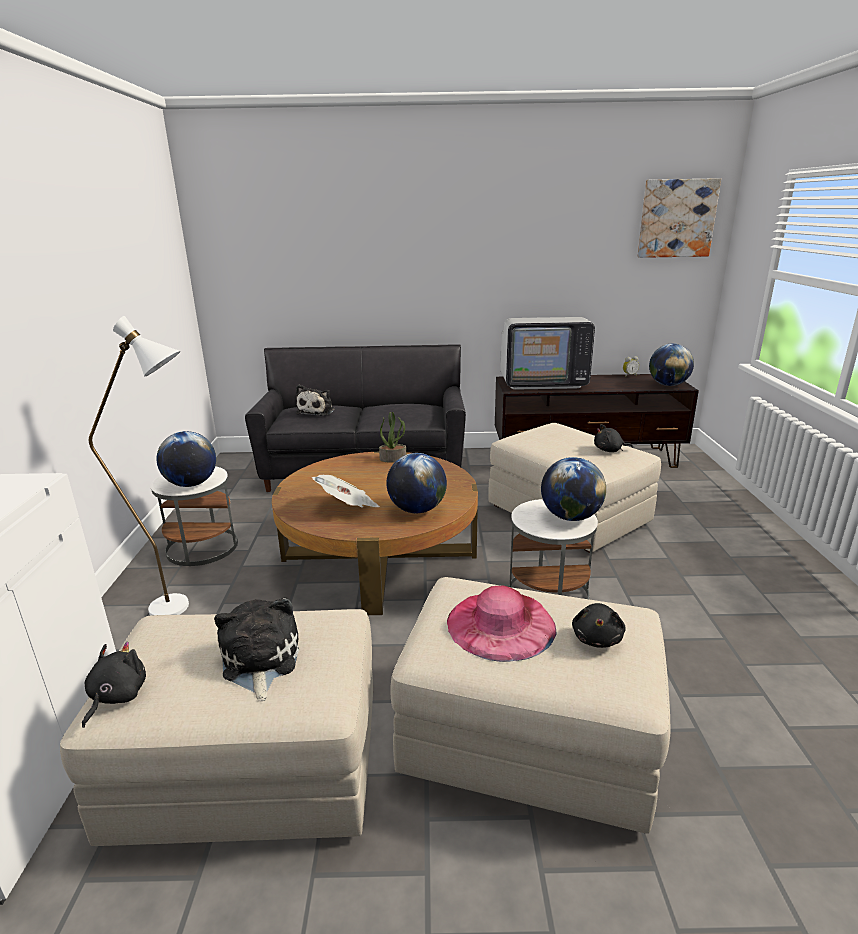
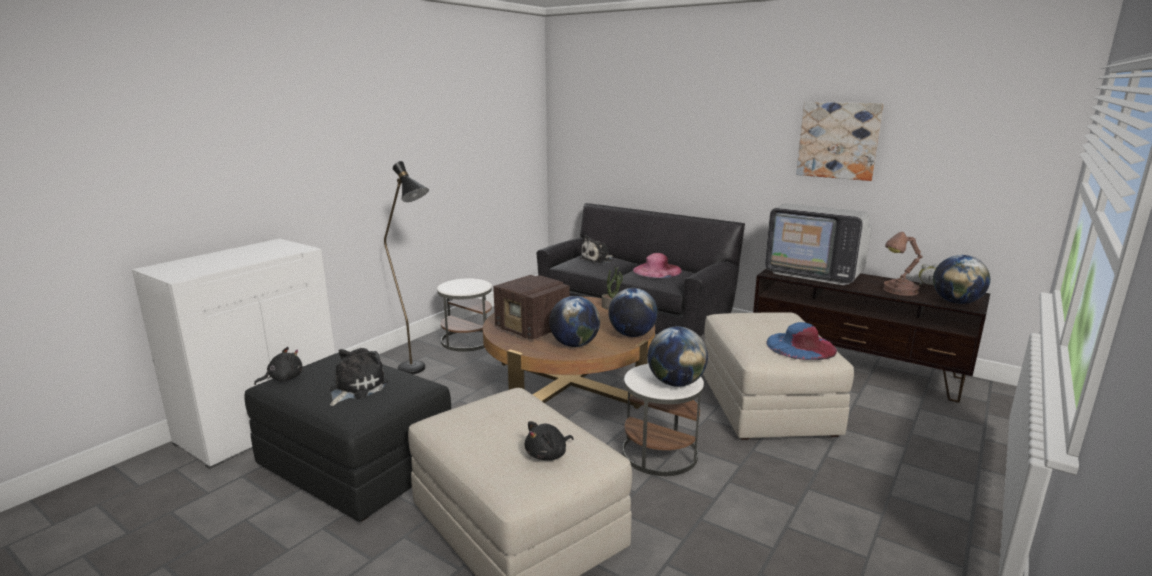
camera: 35 degrees right, 5 degrees down
(183, 608) = (418, 371): white floor lamp -> black floor lamp
(191, 484) = (460, 289): globe -> globe (632, 335)
(250, 766) = (355, 465): beige ottoman -> black ottoman
(348, 506) = (533, 329): newspaper -> radio
(501, 624) = (502, 422): pink hat -> pink hat (657, 270)
(609, 450) = (800, 346): black plush toy -> blue hat
(620, 384) = (898, 291): none -> brown table lamp
(677, 218) = (1006, 114): picture -> picture (838, 140)

